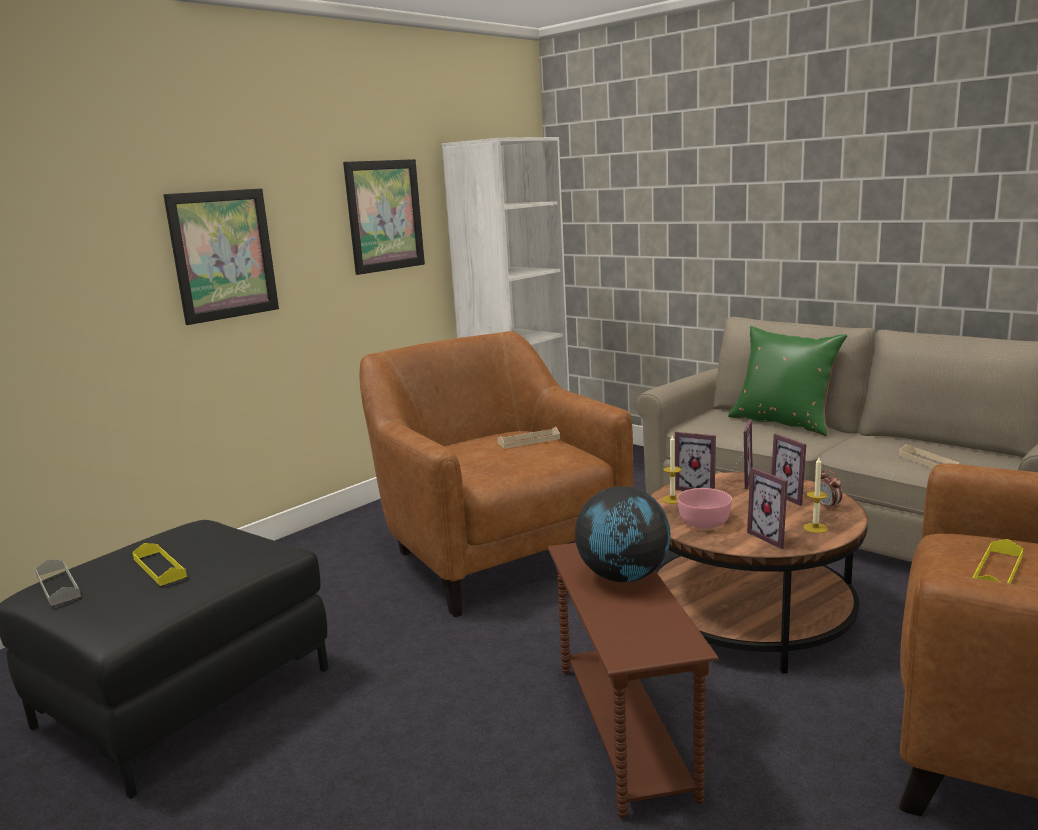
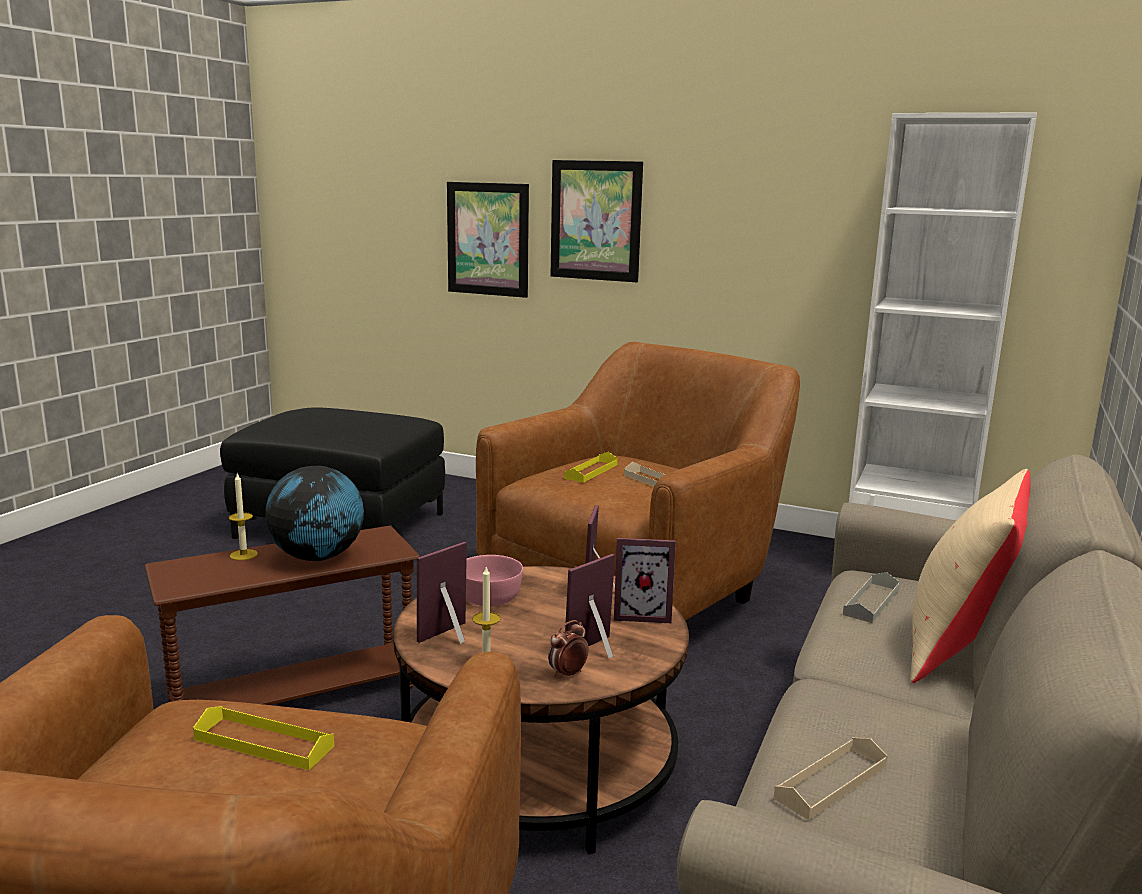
camera: 70 degrees right, 0 degrees up
(58, 586) = (305, 409): grey tray -> grey tray (871, 602)
(159, 568) = (329, 422): yellow tray -> yellow tray (591, 471)
(385, 216) = (792, 205): picture -> picture (488, 239)
(672, 499) = (555, 579): candle -> candle (243, 555)
(783, 422) = (959, 647): green pillow -> beige pillow

